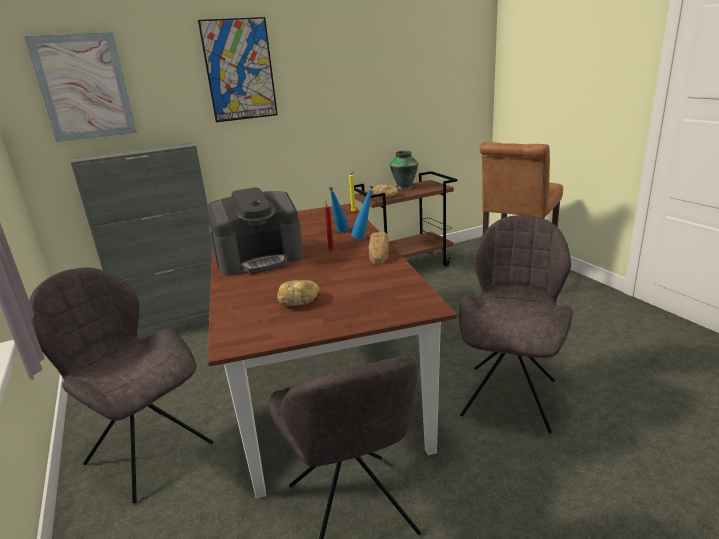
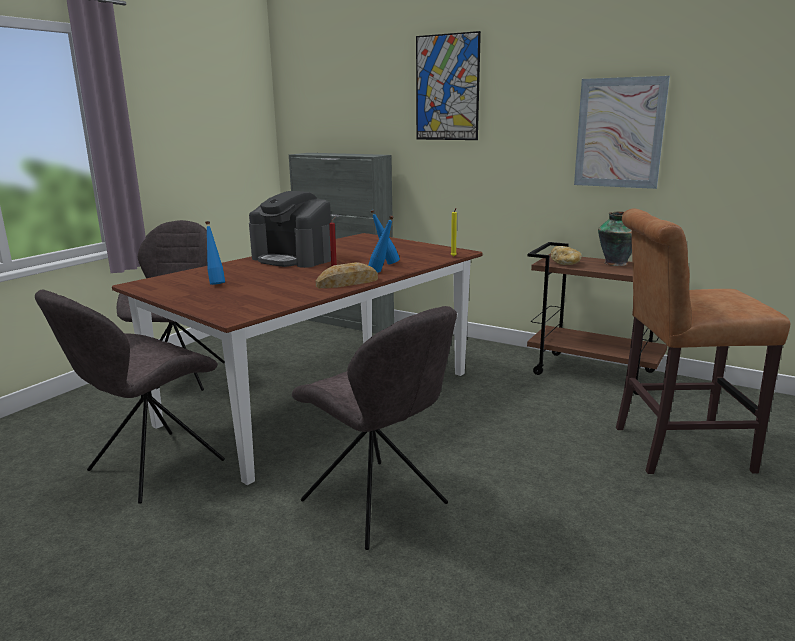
camera: 55 degrees right, 5 degrees down
(84, 87) = (325, 95): picture -> picture (619, 133)
(299, 301) = (216, 283): bread -> blue bottle
(510, 395) = (377, 505): grey chair -> grey chair turned 60 degrees clockwise

